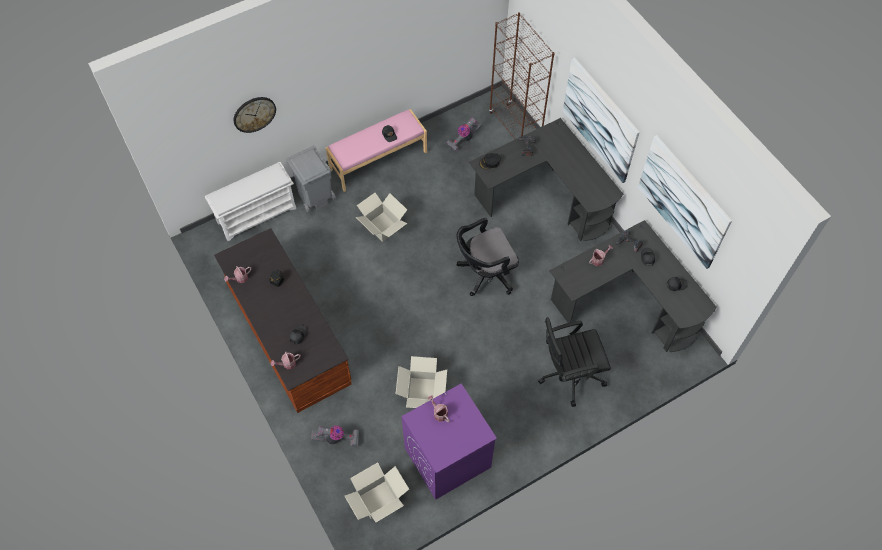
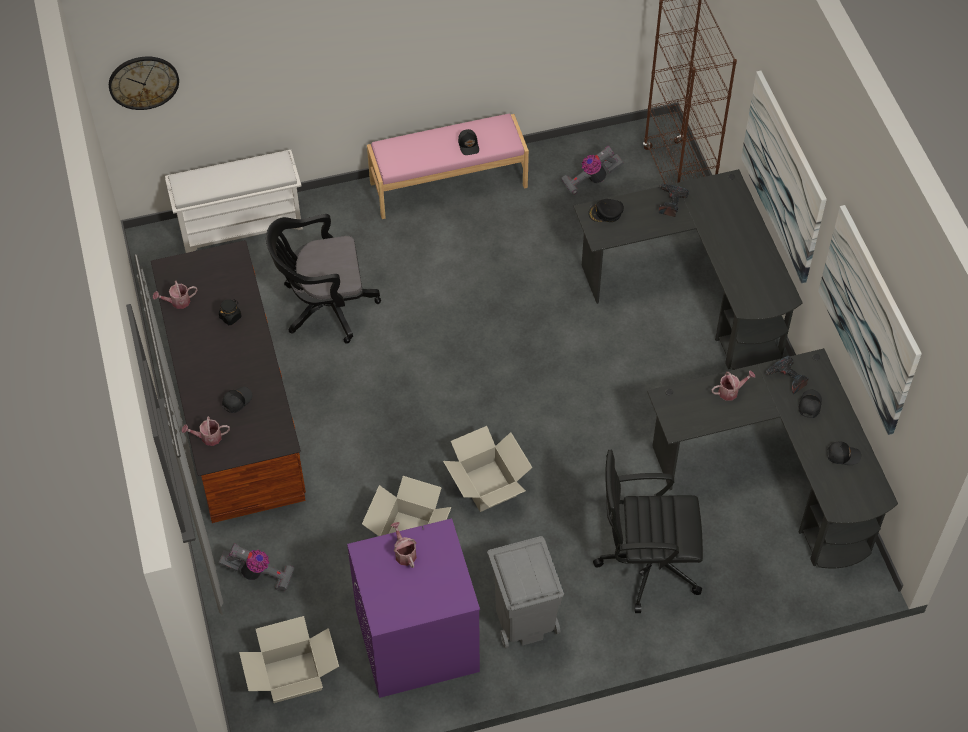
camera: 15 degrees right, 5 degrees down
(254, 114) = (258, 64): wall clock -> wall clock (143, 82)
(315, 196) = (336, 217): grey trash can -> grey trash can (524, 619)
(382, 227) = (424, 283): cardboard box -> cardboard box (487, 486)
(485, 273) = (561, 385): black office chair -> black office chair (324, 307)

